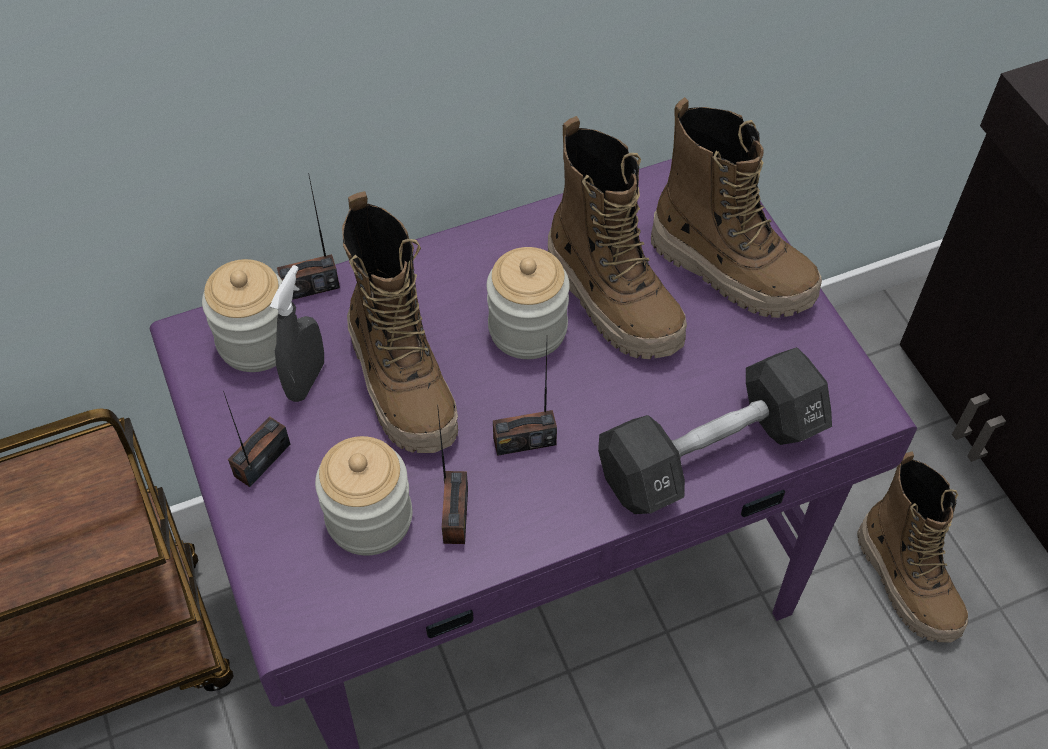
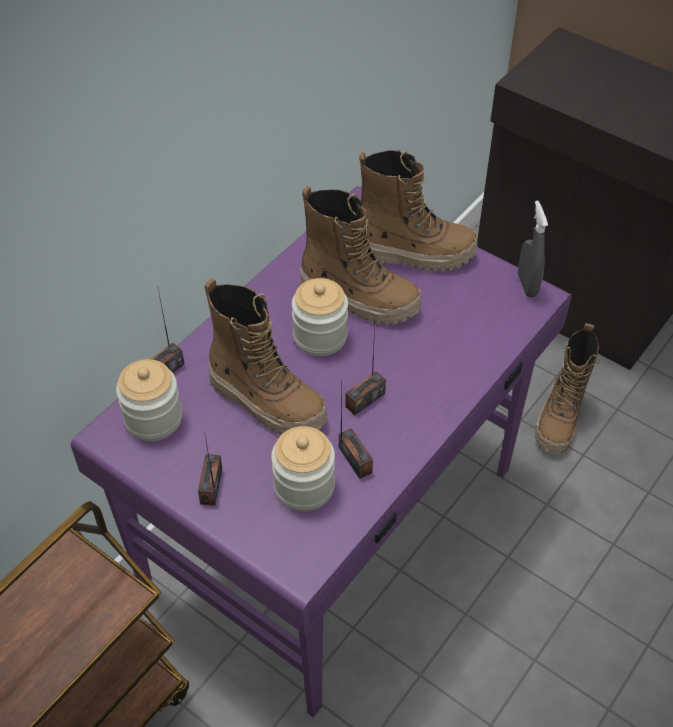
camera: 30 degrees left, 5 degrees down
(306, 380) = (204, 427): grey spray bottle -> grey spray bottle (527, 285)
(710, 452) = (474, 357): black dumbbell -> none
(907, 582) = (560, 419): boot -> boot turned 75 degrees clockwise

